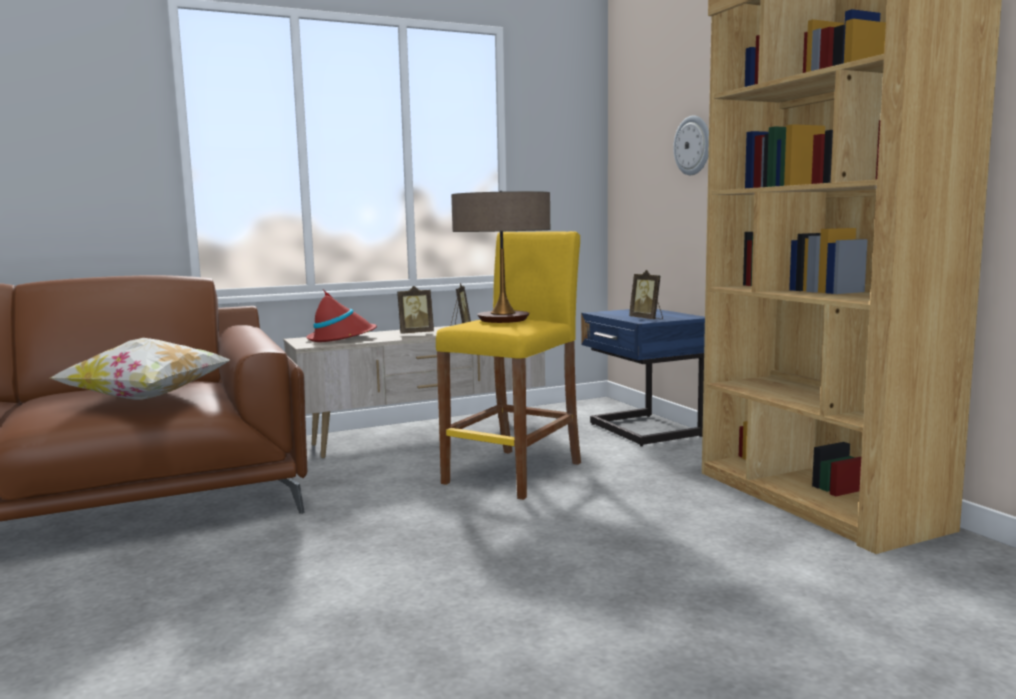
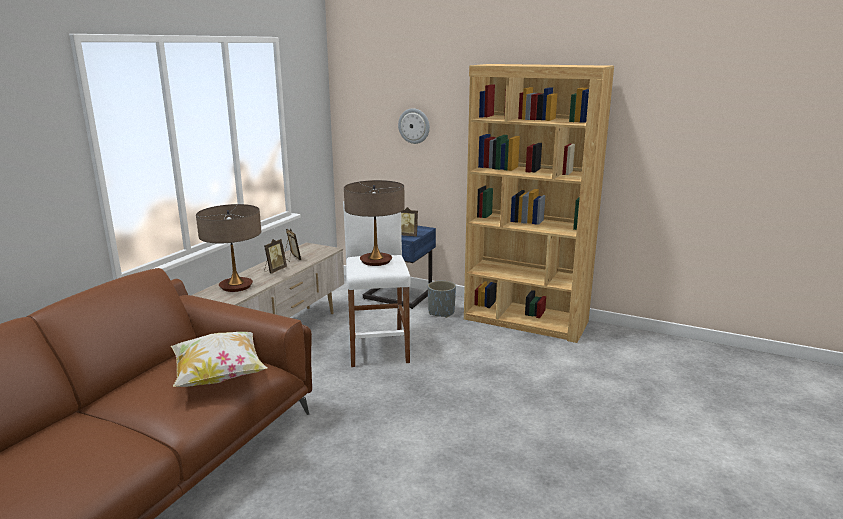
camera: 40 degrees left, 10 degrees up
(341, 338) = (236, 286): red hat -> table lamp
(514, 473) = (378, 347): yellow stool -> white stool
(679, 459) = (441, 312): none -> grey planter

